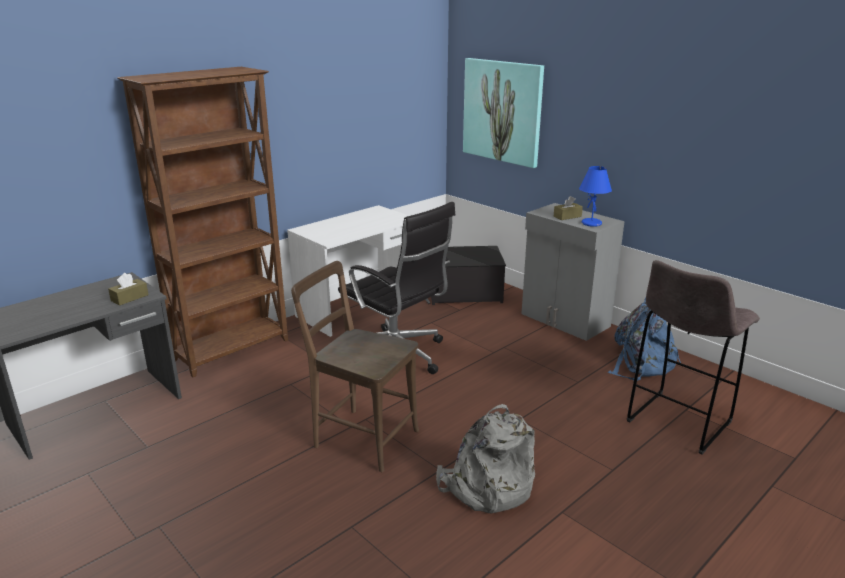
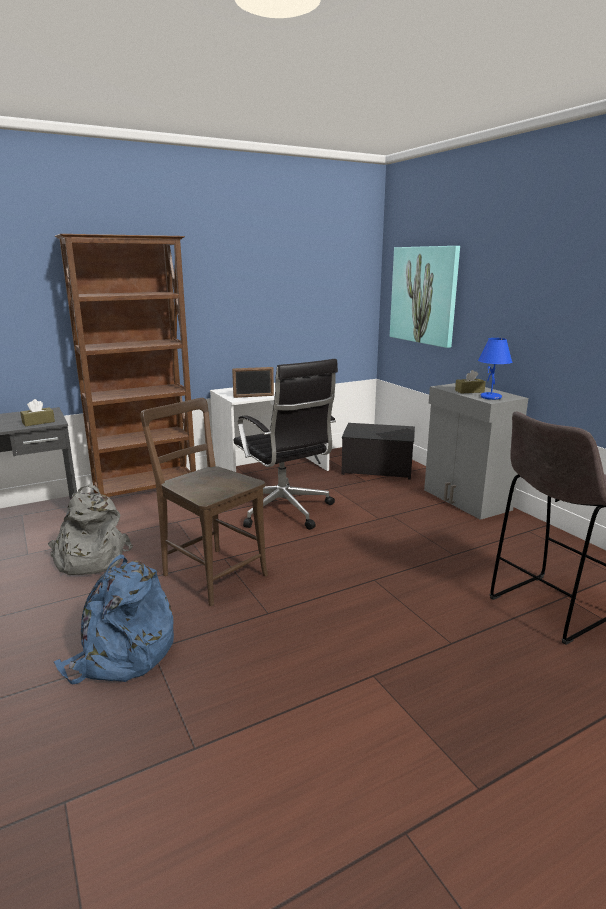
camera: 15 degrees right, 5 degrees down
(343, 235) = (253, 396): none -> picture frame
(486, 487) = (305, 637): grey backpack -> grey backpack (89, 559)
(641, 363) = (531, 547): blue backpack -> blue backpack (122, 655)

